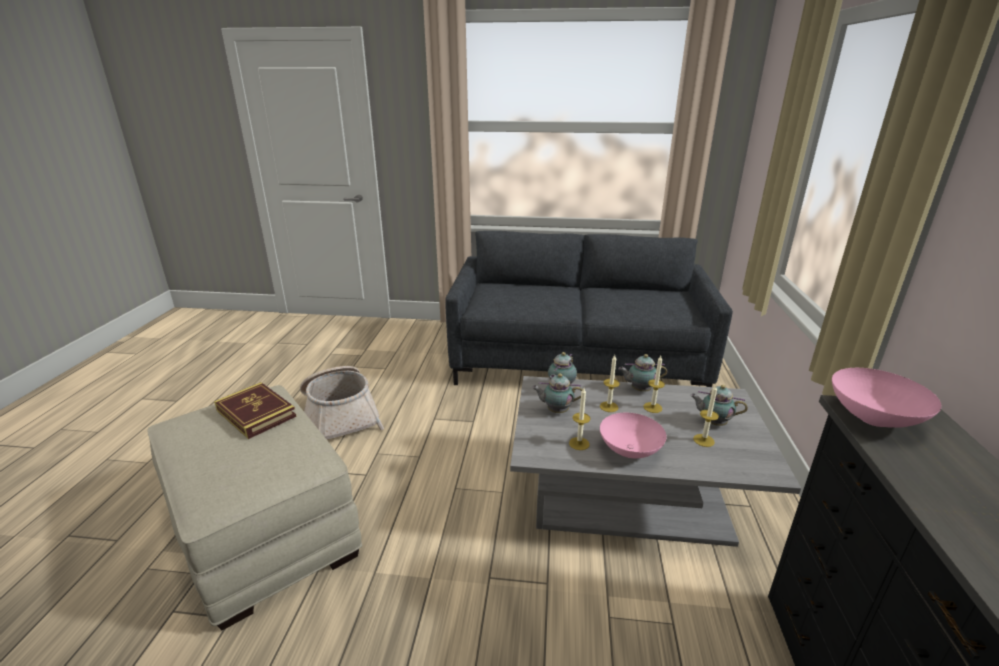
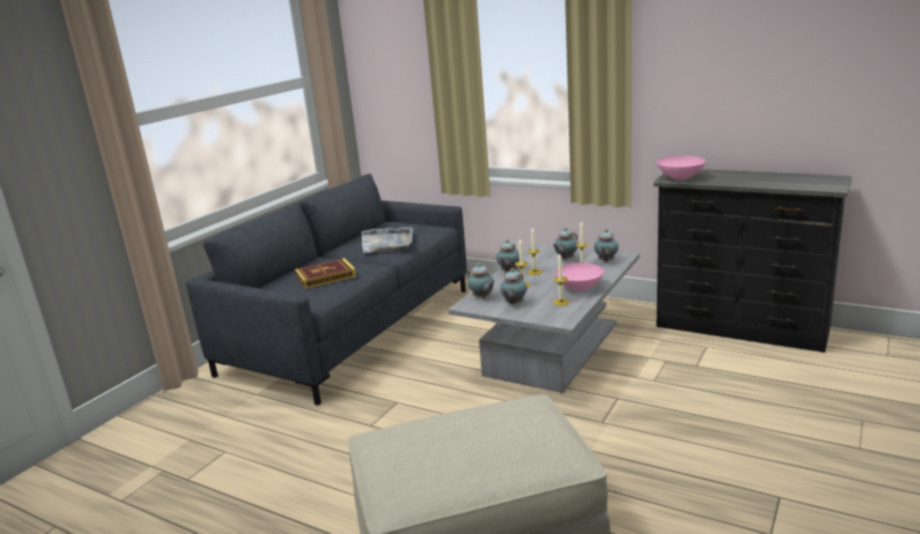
camera: 65 degrees left, 5 degrees down
(256, 413) = (423, 437): book -> book (326, 277)
(340, 416) = (302, 494): basket -> none
(623, 304) = (387, 242): none -> grey tray
(737, 458) = (605, 261): none -> teapot

